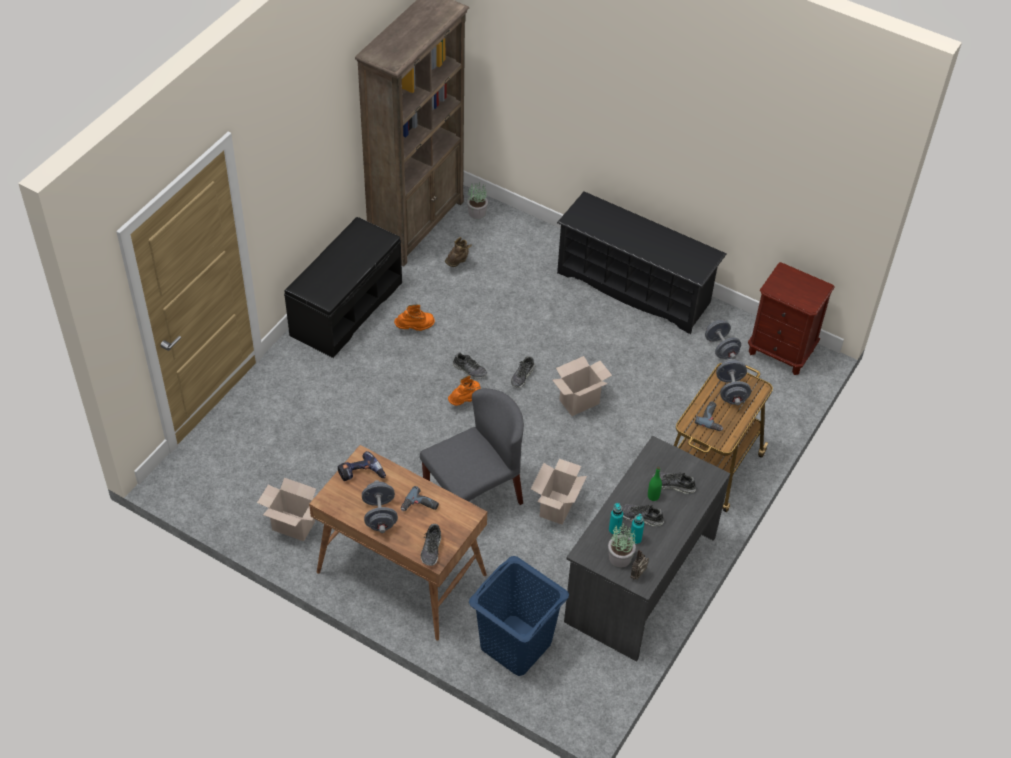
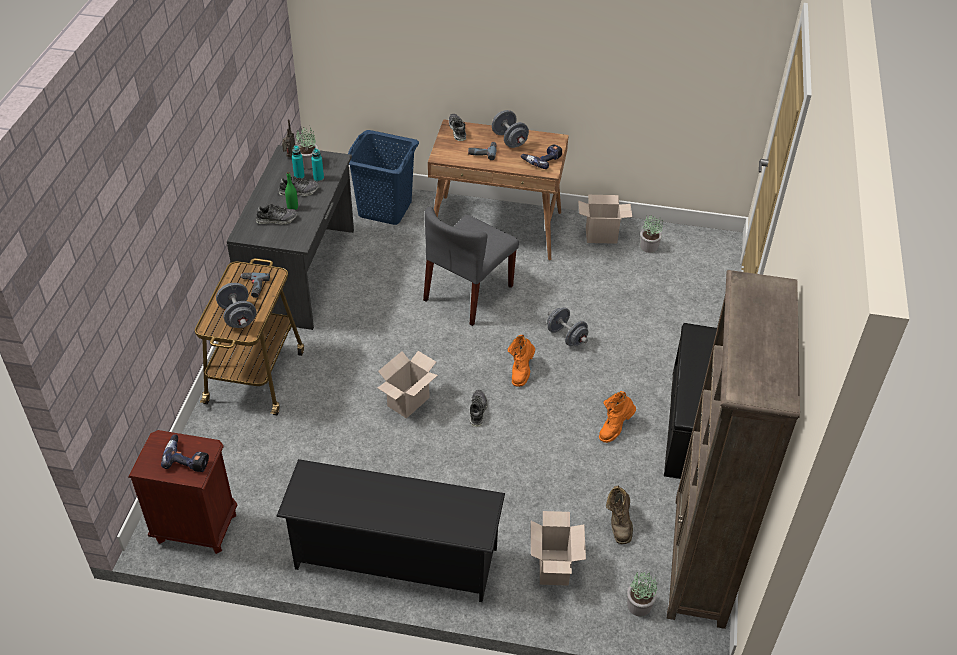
camera: 160 degrees right, 5 degrees down
(253, 495) = (649, 247): none -> potted plant
(469, 370) = (533, 401): shoe -> none
(556, 506) = (392, 306): cardboard box -> cardboard box (555, 569)
(721, 348) = (269, 509): grey dumbbell -> grey dumbbell (566, 336)
(788, 284) = (187, 458): none -> power drill

